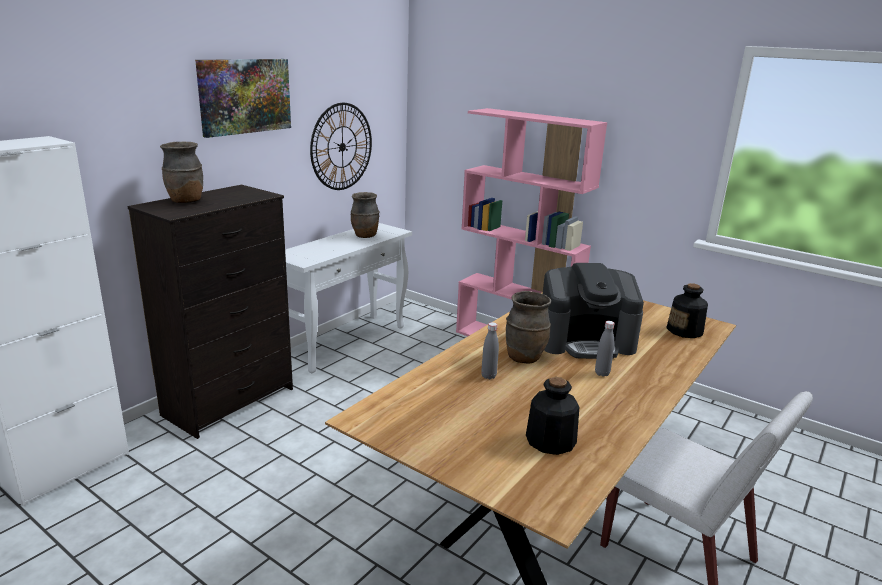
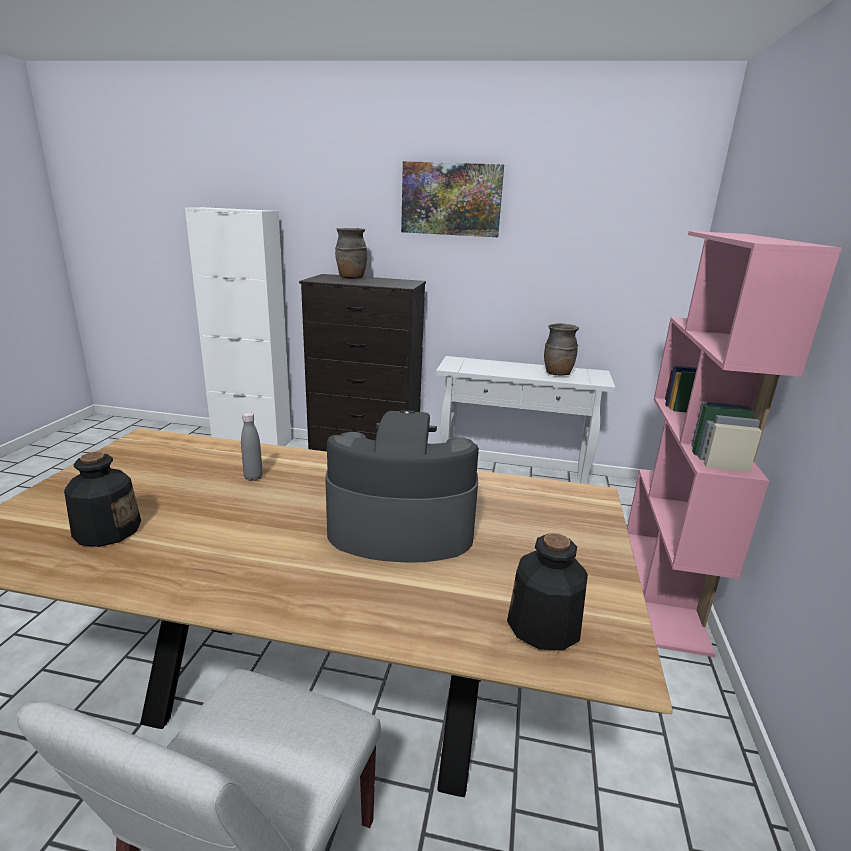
camera: 65 degrees right, 0 degrees up
(342, 147) = (574, 271): wall clock -> none
(524, 358) = (314, 491): brown vase -> none
(585, 341) = (400, 526): coffee machine -> coffee machine turned 120 degrees clockwise
(602, 373) = (301, 549): grey bottle -> none

